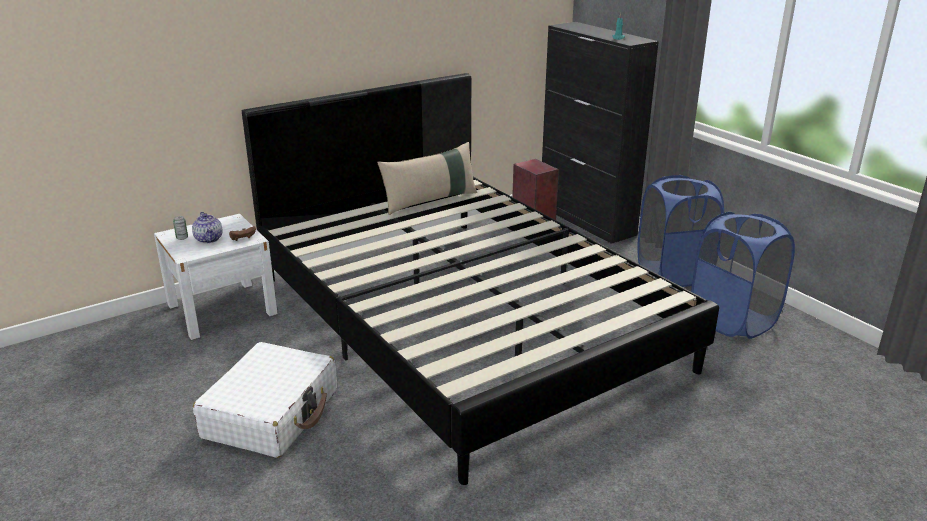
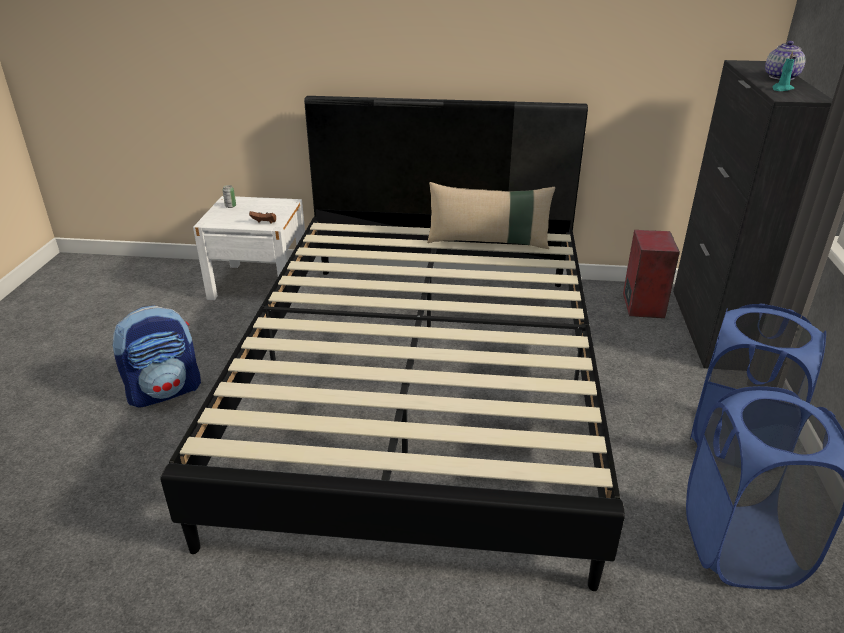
camera: 40 degrees right, 5 degrees up
(209, 239) = (244, 214): teapot -> teapot (782, 77)
(272, 413) = (165, 391): white suitcase -> backpack

